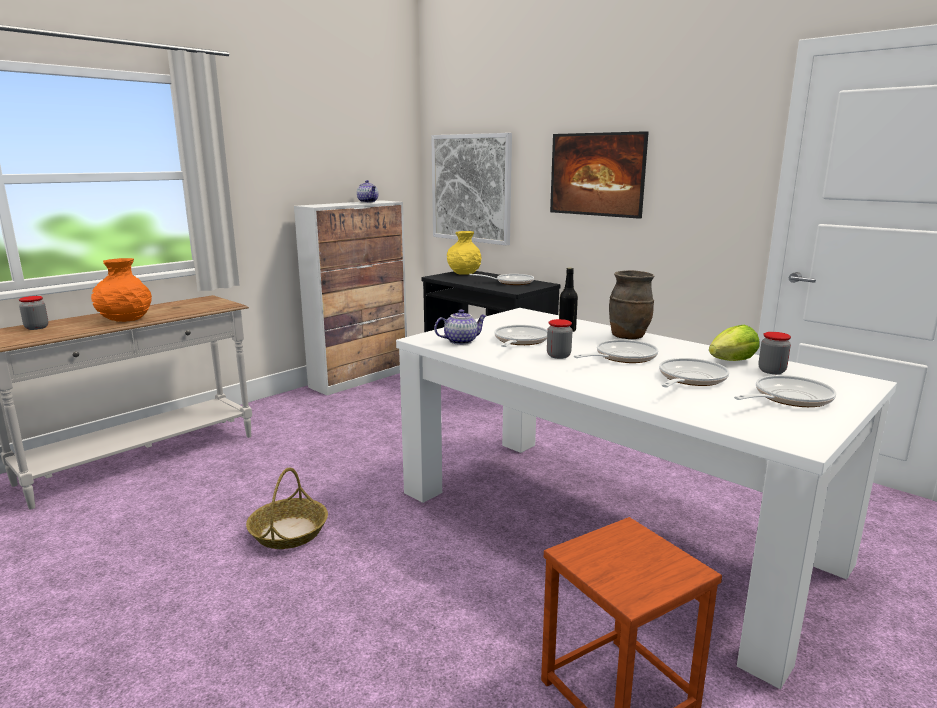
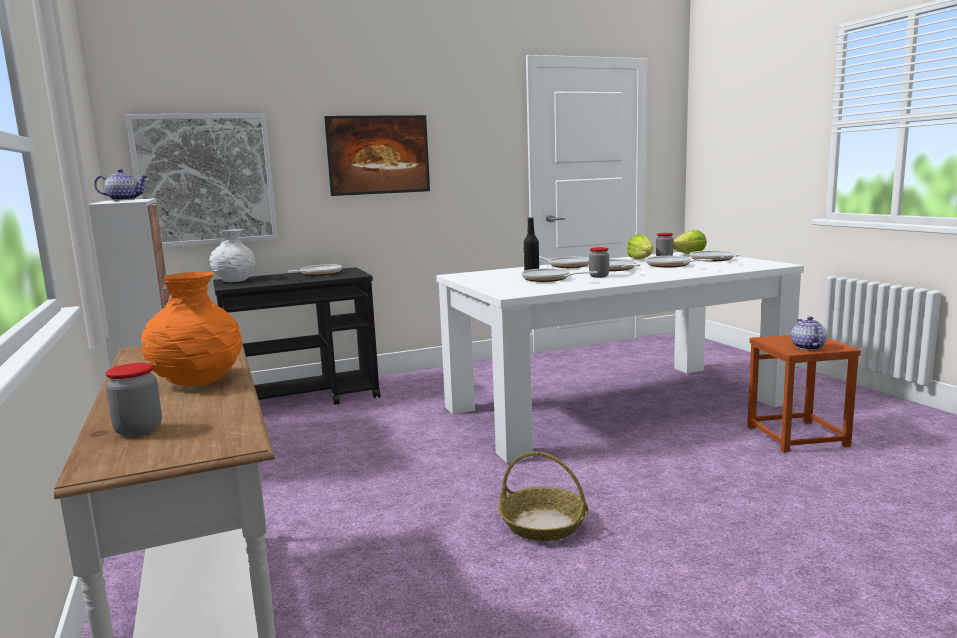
camera: 65 degrees left, 5 degrees down
(461, 341) = (531, 288): teapot -> teapot (807, 347)
(463, 273) = (235, 280): yellow vase -> white vase
(628, 337) = (565, 265): brown vase -> frying pan
(836, 382) = (689, 254): none -> lettuce

